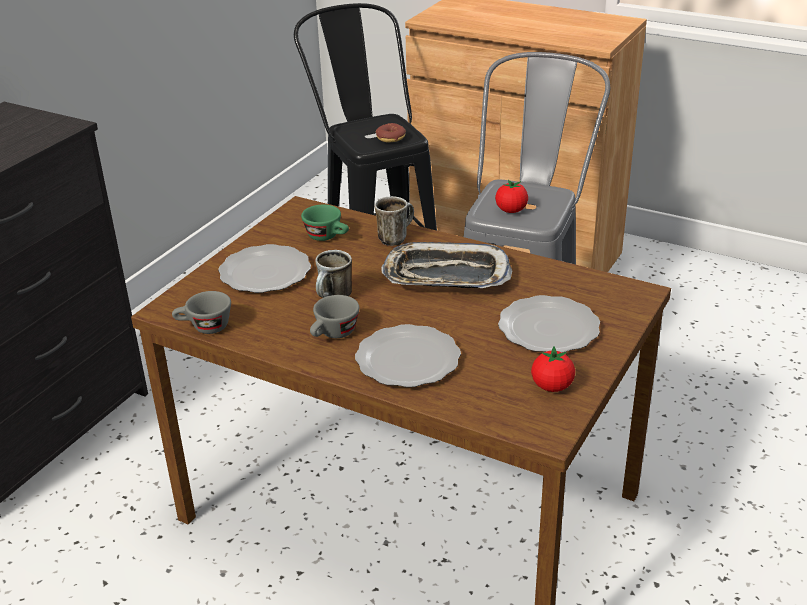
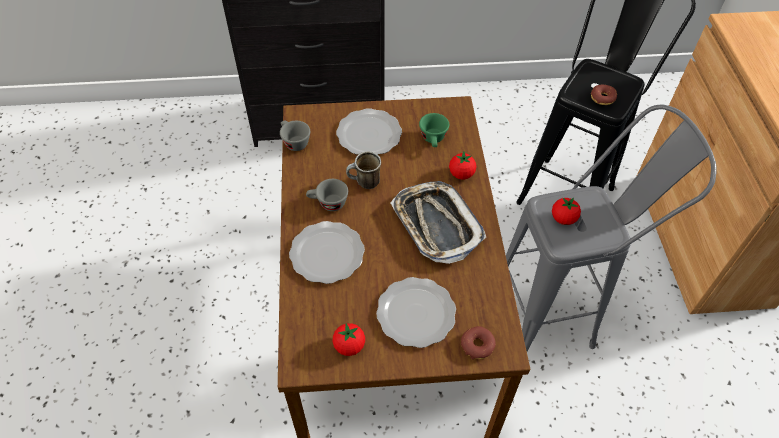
camera: 55 degrees right, 20 degrees up
(395, 238) = (461, 174): mug -> tomato
(620, 305) = (477, 345): none -> donut

